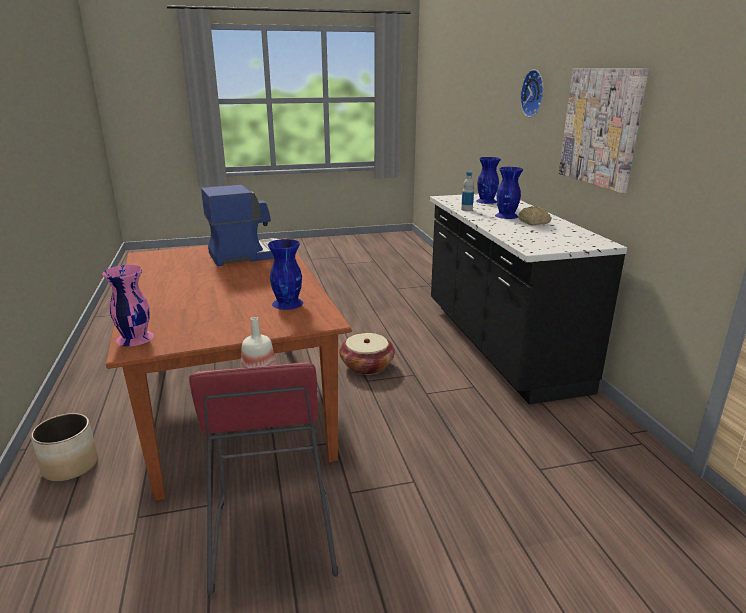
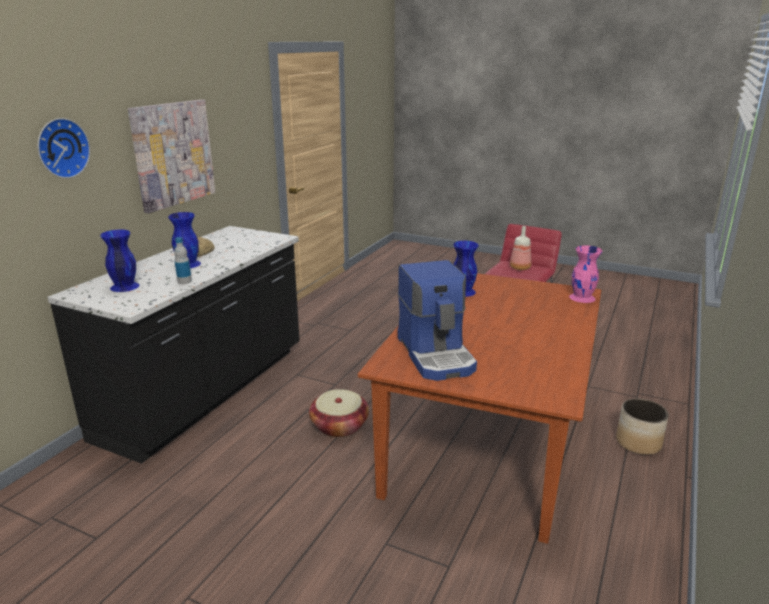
camera: 140 degrees left, 0 degrees up
(248, 255) = (437, 354): coffee machine -> coffee machine turned 120 degrees counterclockwise

